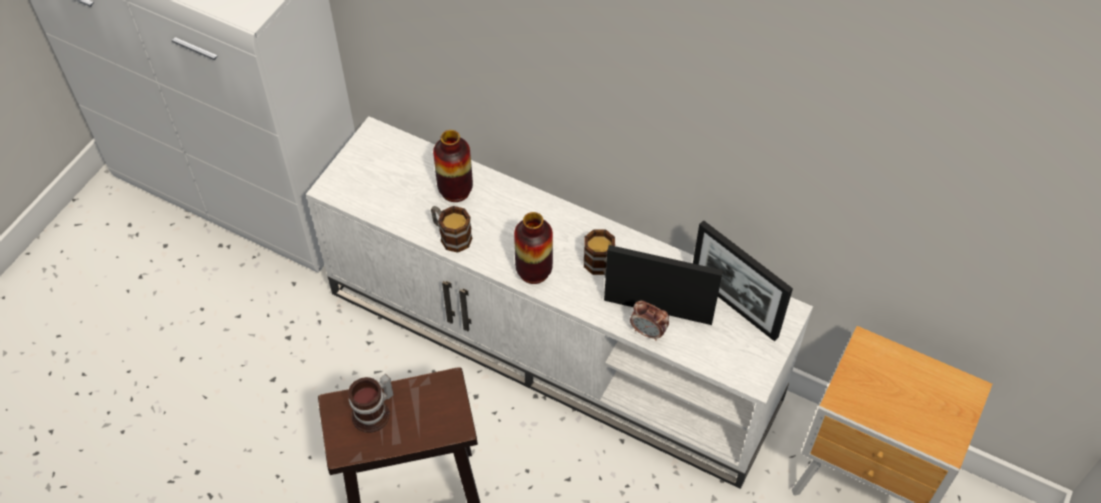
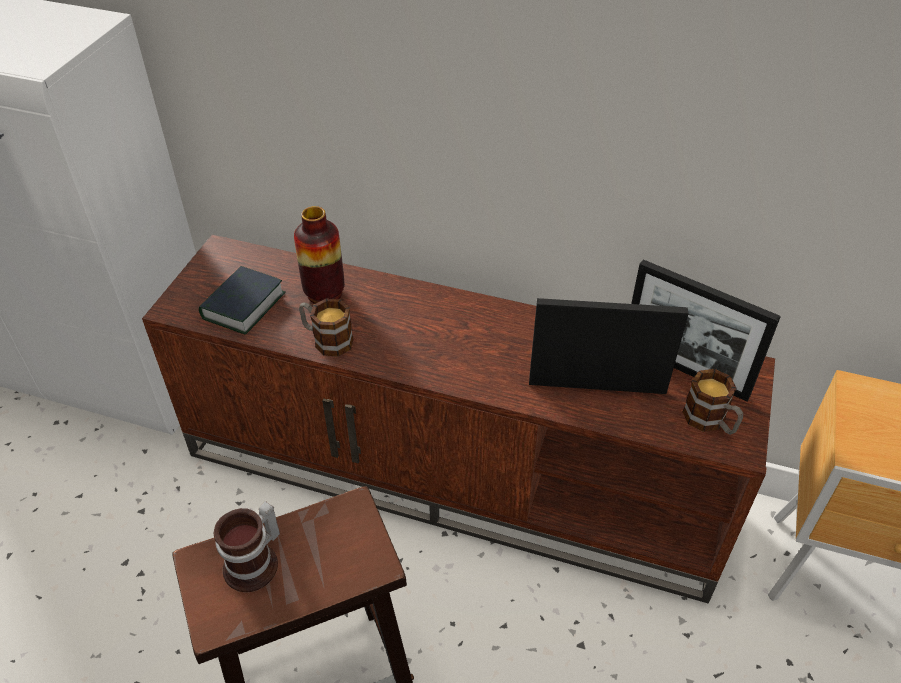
camera: 10 degrees left, 10 degrees down
(388, 193) = (243, 306): none -> book
(534, 271) = (436, 364): vase -> none
(555, 344) = (455, 473): white tv stand -> brown tv stand
(601, 267) = (516, 350): mug -> mug (710, 421)
(648, 332) = (593, 412): alarm clock -> none

